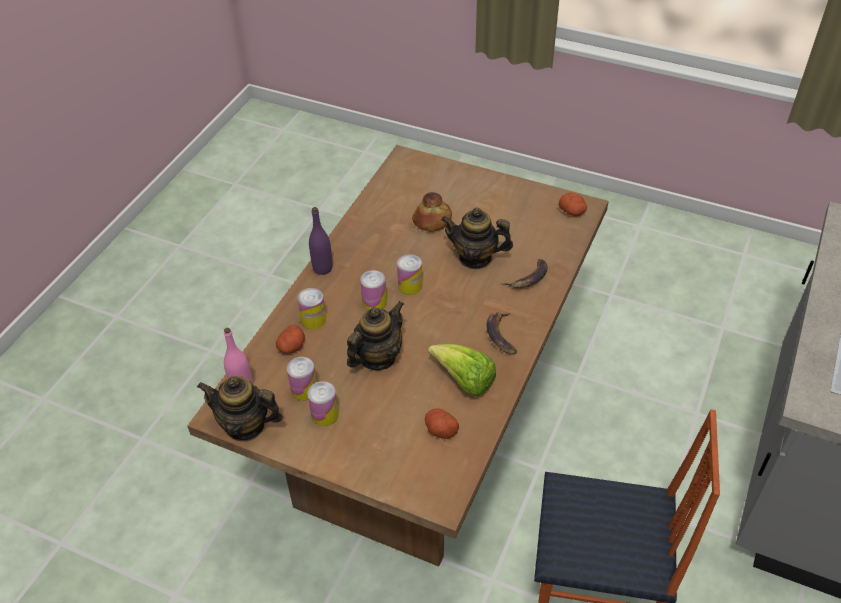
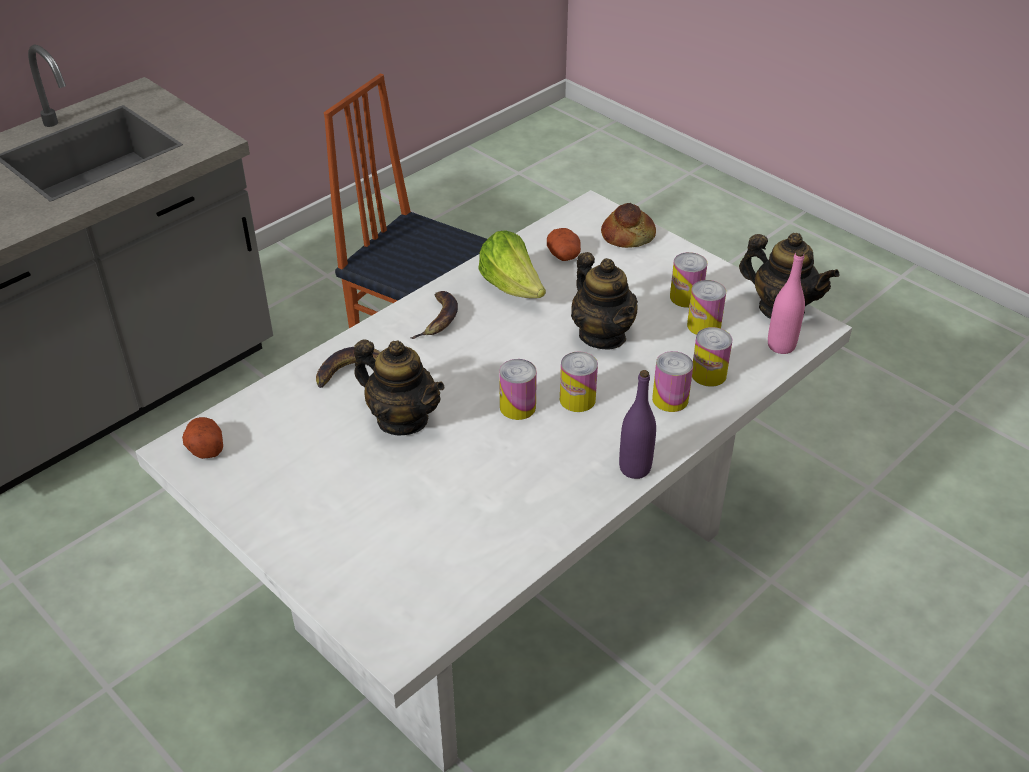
camera: 160 degrees left, 5 degrees down
(291, 347) = (708, 374): potato -> can
(377, 357) = (602, 335): teapot -> teapot turned 90 degrees counterclockwise
(424, 426) = (514, 577): brown dining table -> white dining table
(432, 221) = (427, 497): bread -> bread (627, 235)

